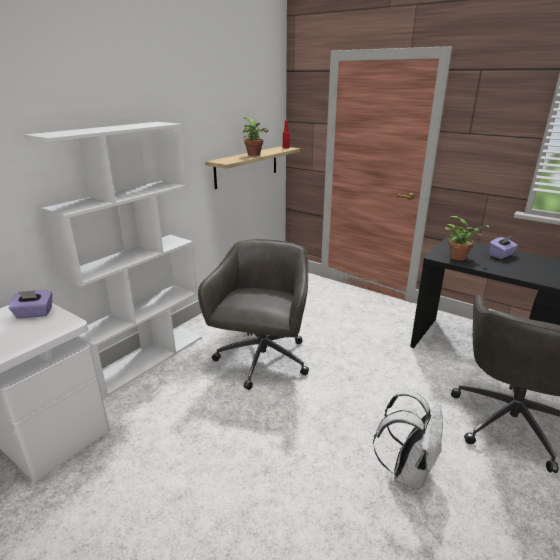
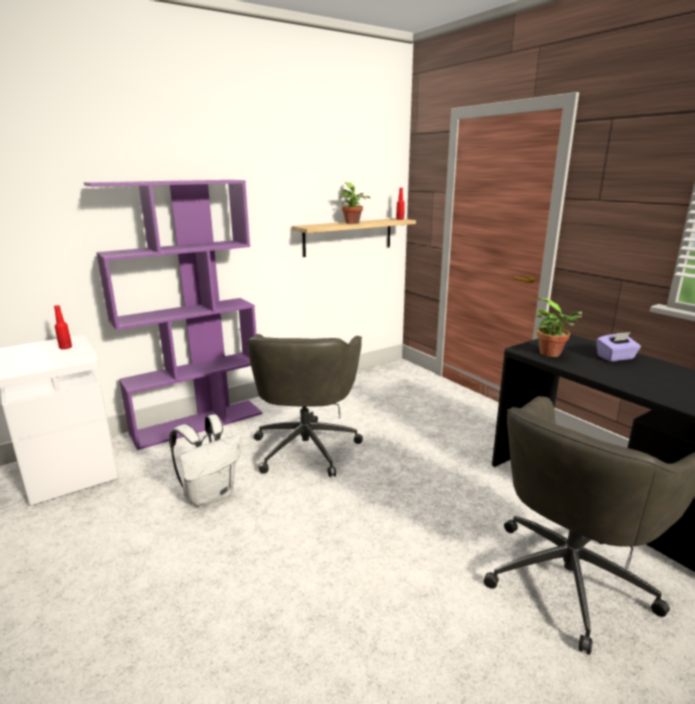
camera: 20 degrees right, 5 degrees down
(34, 314) = (66, 347): purple tissue box -> red bottle
(147, 358) = (198, 423): white bookcase -> purple bookcase
(262, 361) = (306, 446): grey office chair -> grey office chair turned 150 degrees clockwise
(408, 471) = (386, 596): white backpack -> white backpack (210, 495)

